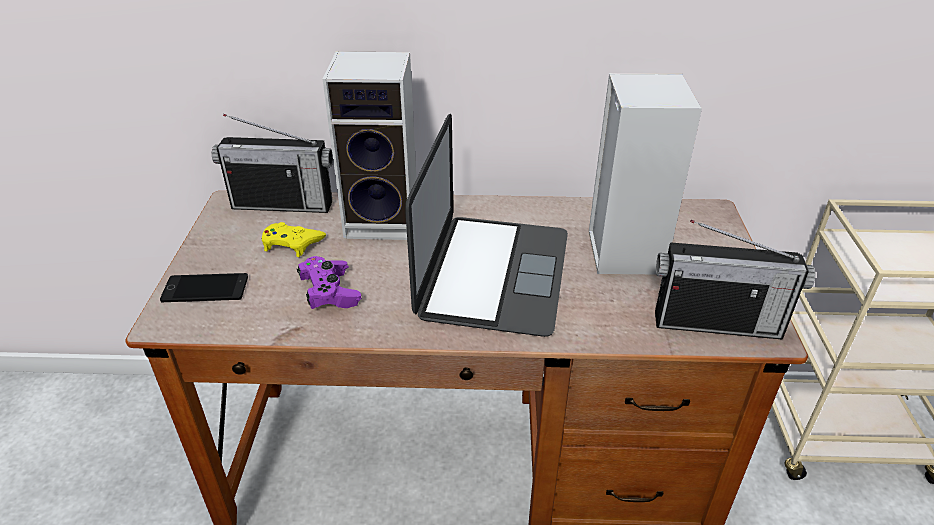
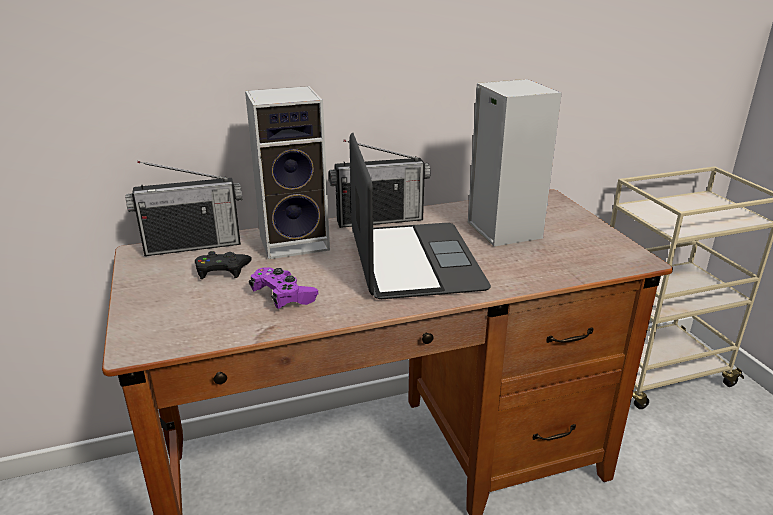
camera: 20 degrees left, 10 degrees down
(205, 289) = (160, 316): phone -> none
(291, 243) = (222, 270): yellow game controller -> black game controller
(716, 323) = (600, 259): radio -> radio (379, 219)

